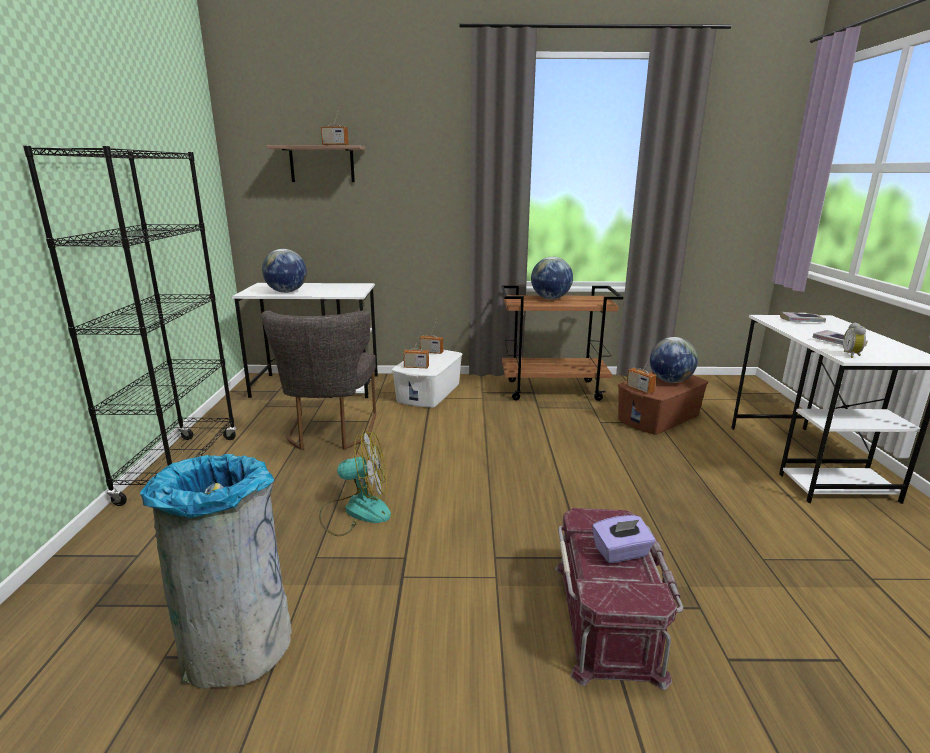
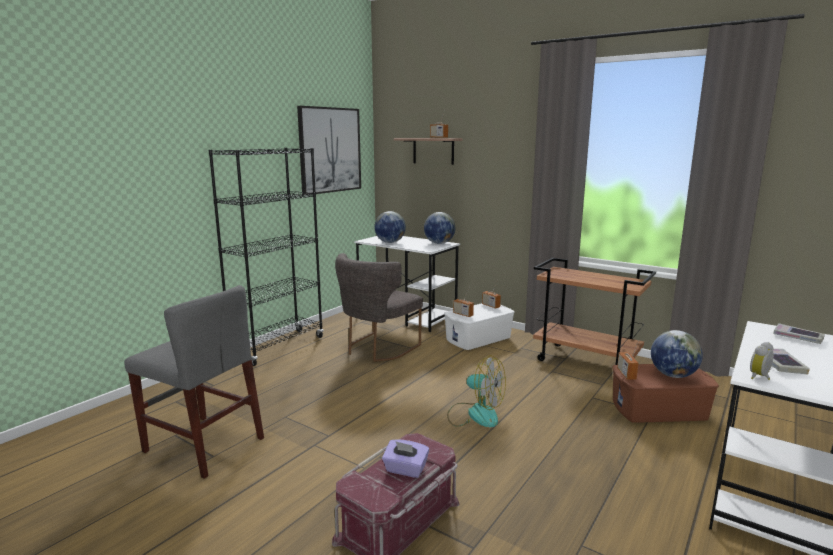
camera: 35 degrees right, 5 degrees down
(177, 161) = (330, 150): none -> picture
(238, 648) = (204, 445): grey trash can -> grey chair
(356, 511) = (335, 400): fan -> fan (475, 414)
(550, 298) = (588, 275): globe -> globe (439, 243)

